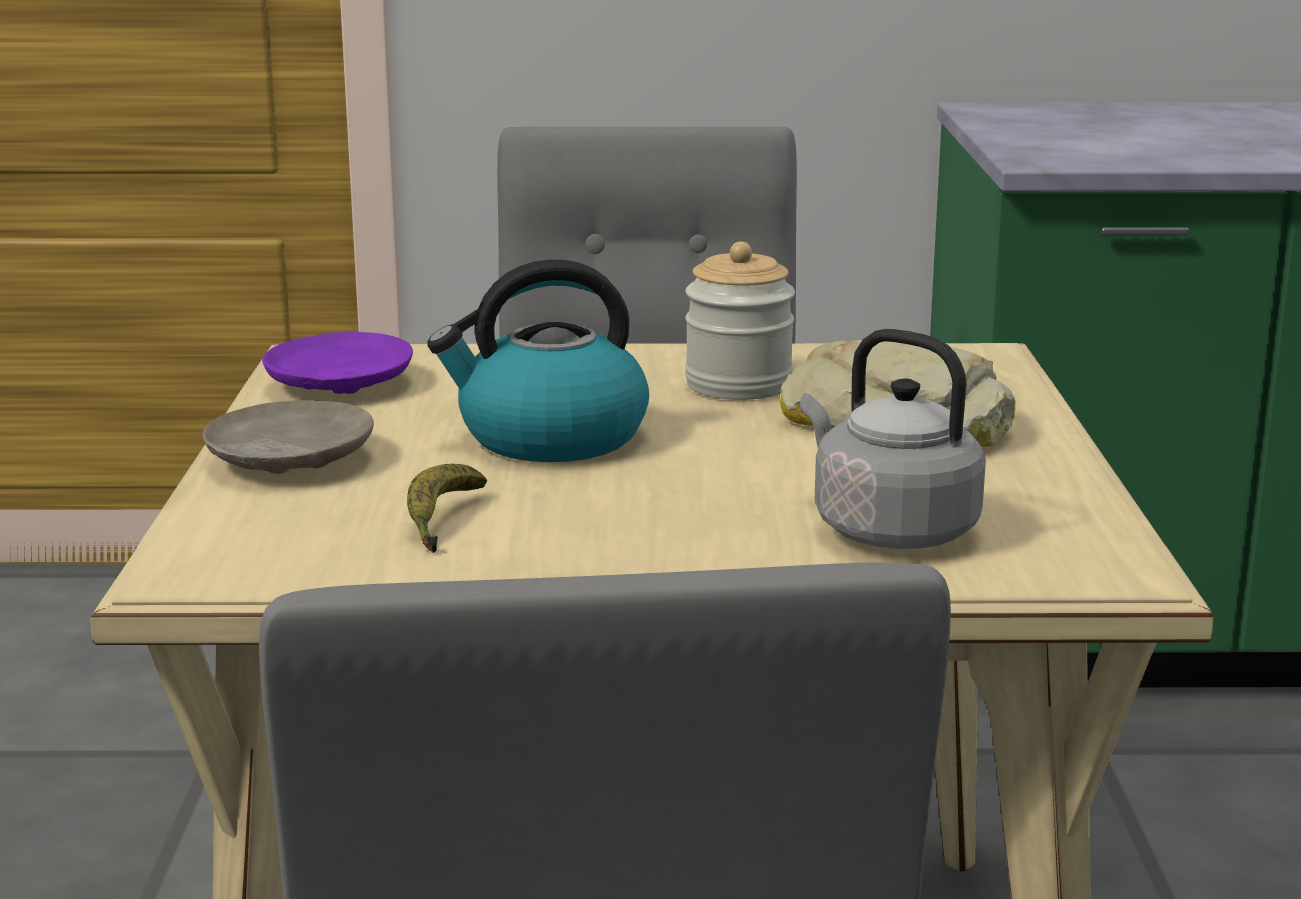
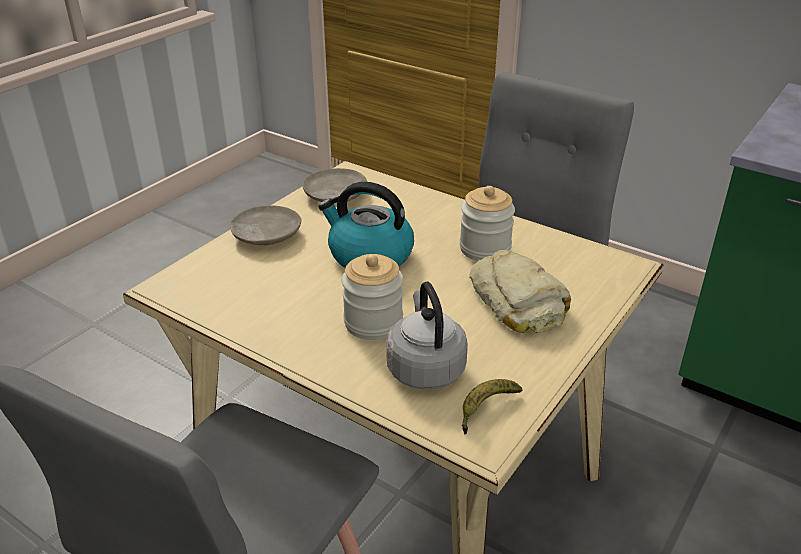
camera: 35 degrees right, 15 degrees up
(338, 385) = (334, 195): purple plate -> beige plate
(442, 521) = (273, 291): banana -> banana (486, 409)
(706, 507) = (373, 322): none -> jar

